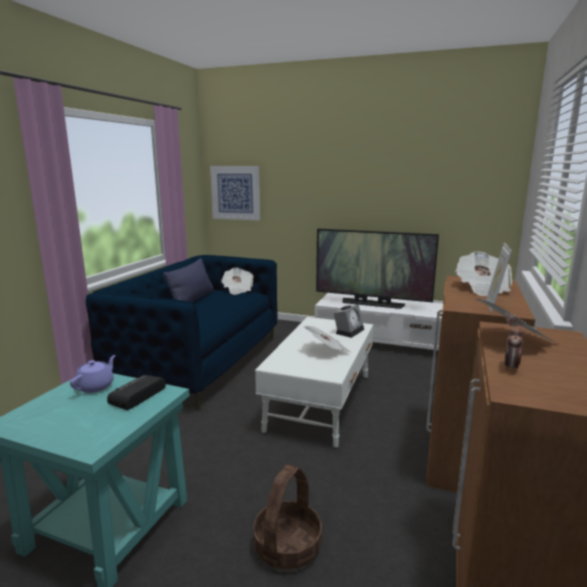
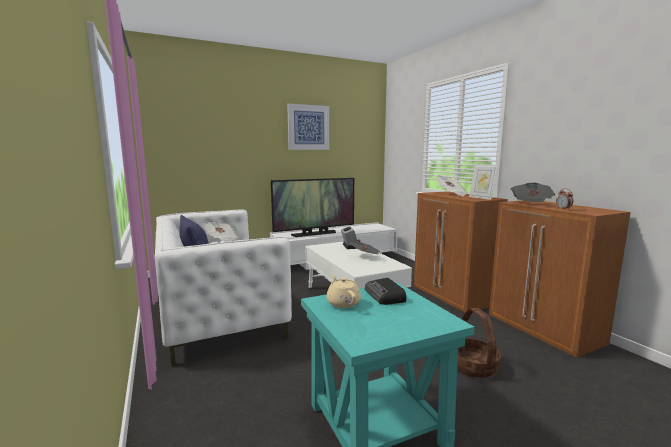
camera: 45 degrees left, 5 degrees down
(96, 386) = (343, 303): purple teapot -> beige teapot
(200, 361) = (218, 311): blue sofa -> white sofa
(235, 193) = (172, 155): picture -> picture (308, 127)

